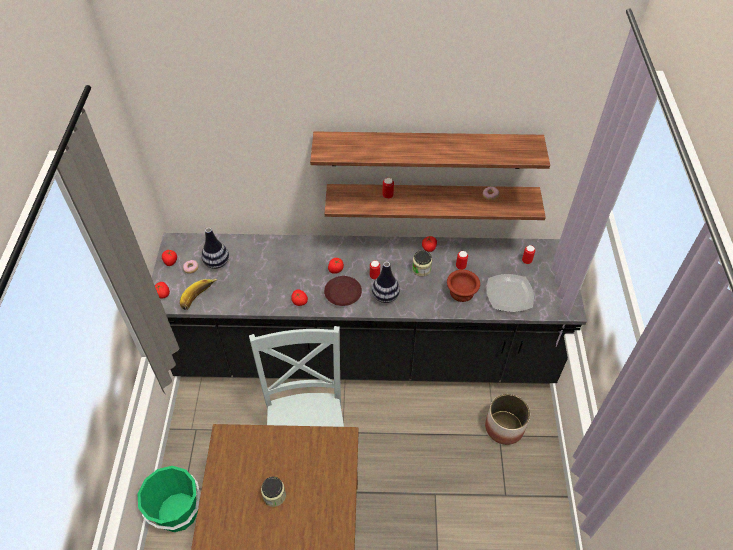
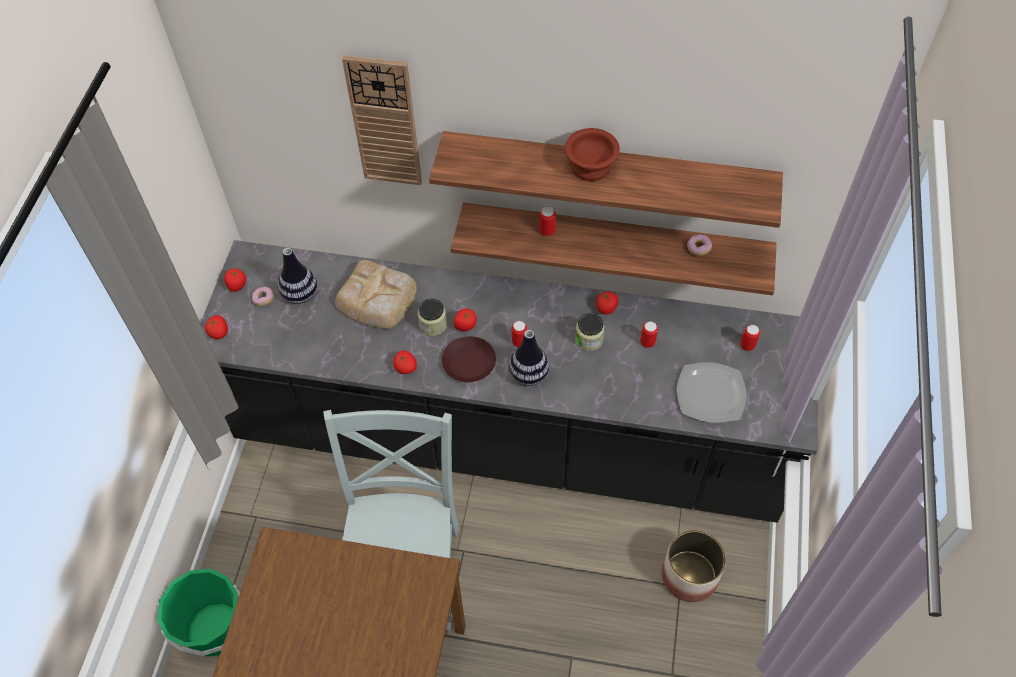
camera: 10 degrees right, 5 degrees up
(200, 298) = (268, 345): banana -> none
(272, 129) = (385, 122): none -> wall clock
(272, 259) = (377, 299): none -> bread
(274, 495) = (328, 640): jar -> jar (433, 325)
(461, 293) = (640, 384): brown bowl -> brown bowl (590, 168)

